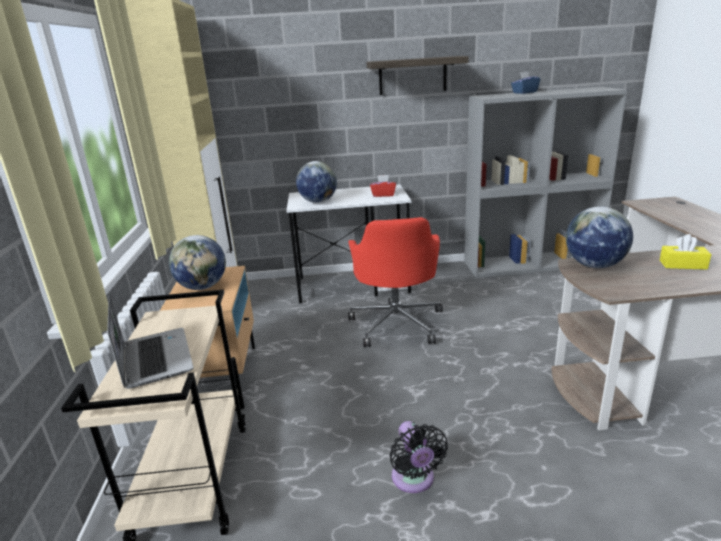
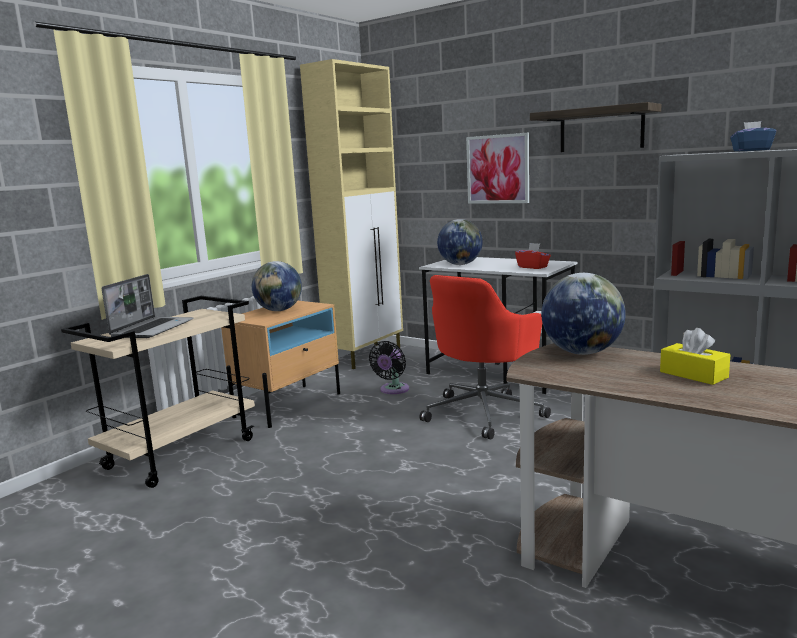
camera: 40 degrees right, 10 degrees down
(322, 111) = (498, 169): none -> picture
(414, 480) = (298, 518): black fan -> black fan (393, 390)

